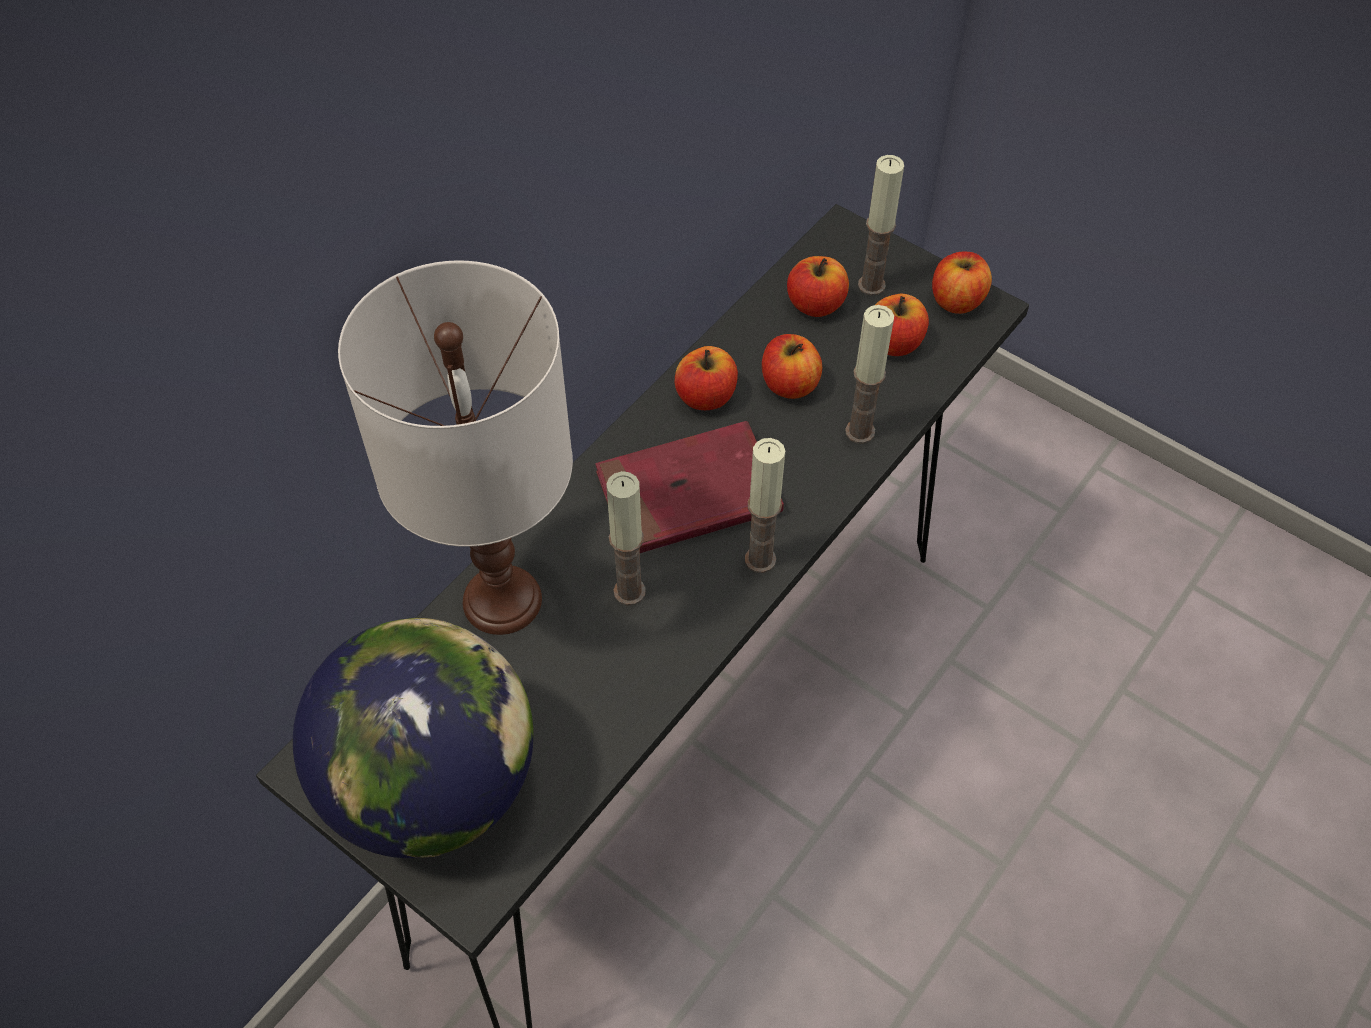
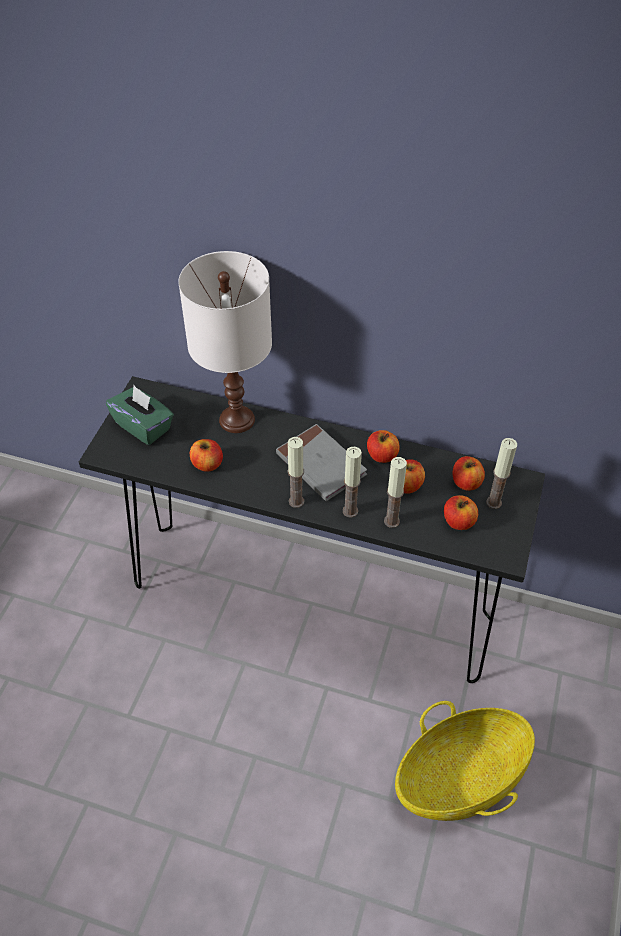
camera: 70 degrees right, 5 degrees down
(431, 785) = (143, 426): globe -> green tissue box
(629, 591) = (259, 460): candle -> candle (350, 511)
(688, 494) = (321, 465): red book -> grey book
(956, 300) = (505, 542): apple -> apple (207, 464)
(1072, 636) = (460, 777): none -> basket

